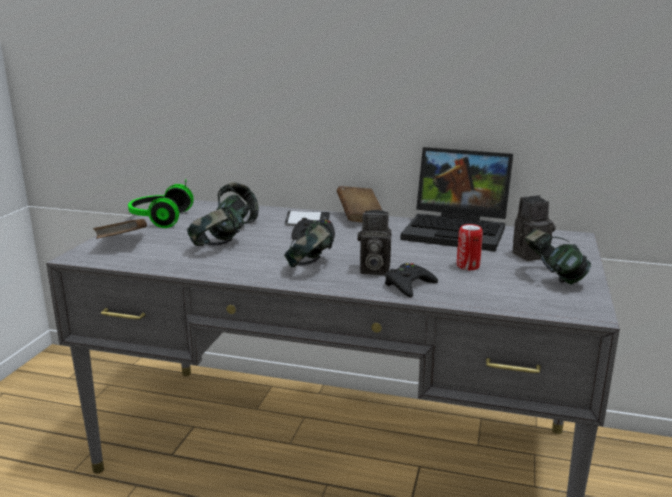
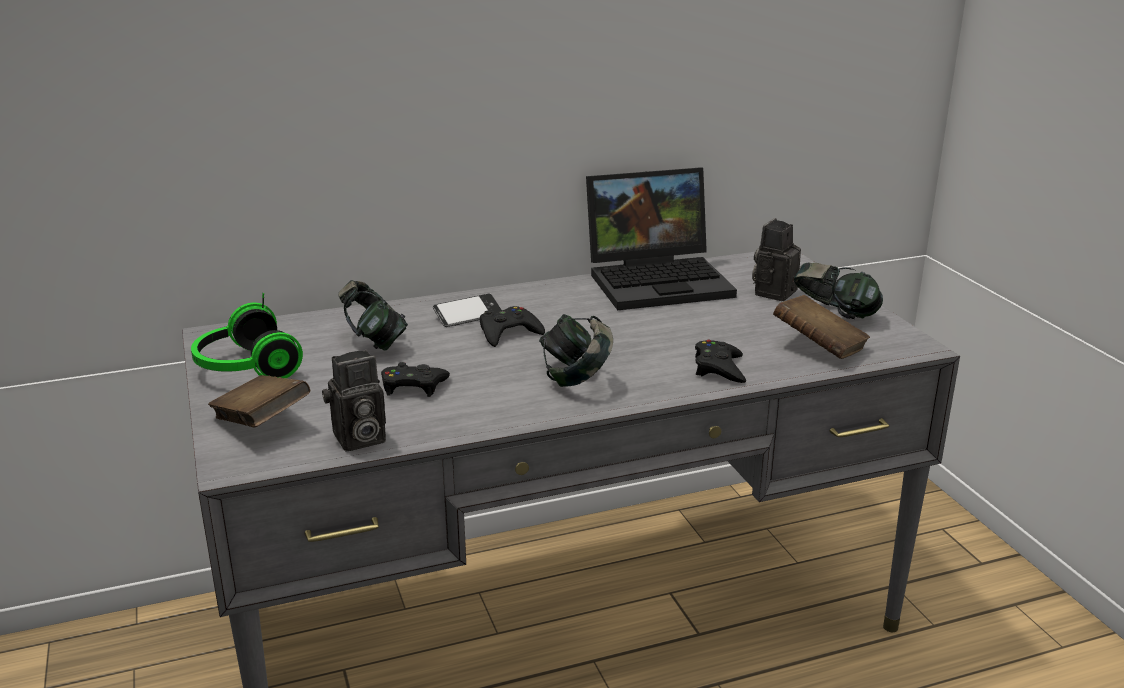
camera: 35 degrees left, 5 degrees up
(218, 247) = (413, 386): headphones -> black game controller
(360, 218) = (522, 291): brown book -> brown book (818, 347)
(373, 270) = (653, 361): camera -> camera (357, 440)
(468, 266) = (739, 325): can -> none

